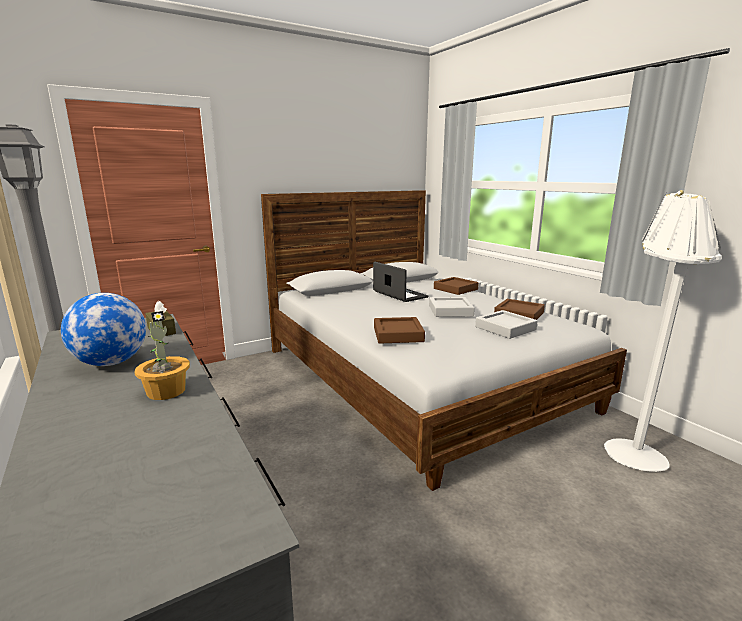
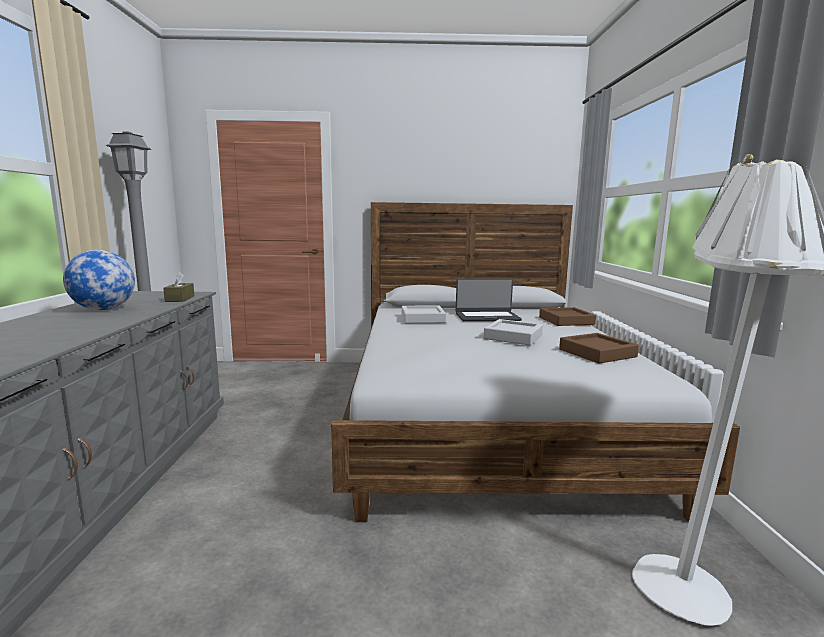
camera: 30 degrees right, 5 degrees down
(166, 391) = (85, 327): potted plant -> none
(398, 334) = (406, 345): brown tray -> none
(399, 294) = (487, 317): laptop -> laptop turned 90 degrees clockwise
(505, 328) = (546, 361): grey tray -> grey tray (423, 319)

